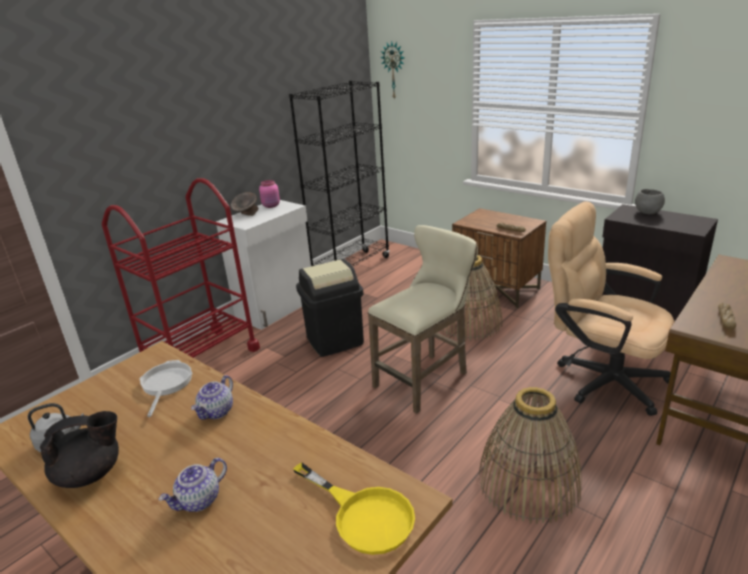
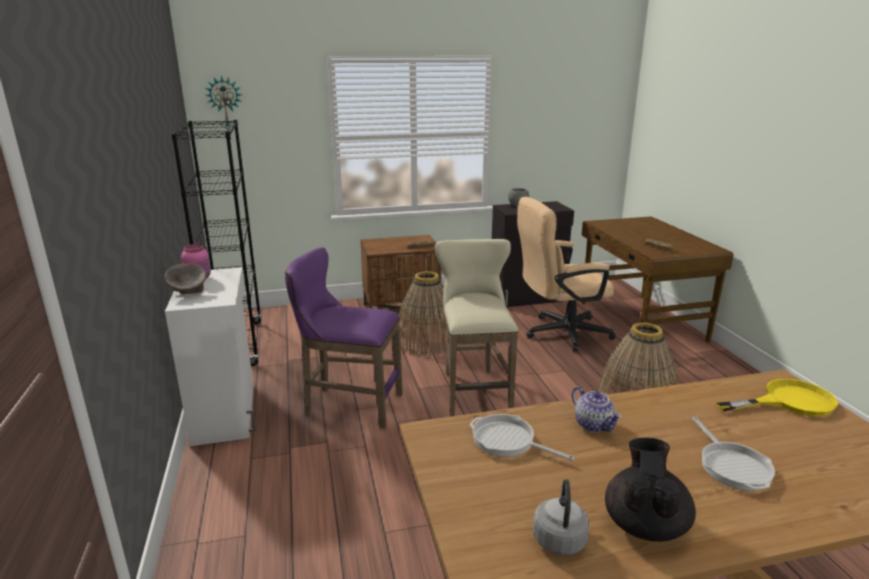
camera: 55 degrees left, 5 degrees down
(199, 501) = (732, 466): teapot -> frying pan
(201, 358) = (232, 501): red cart -> none
(335, 340) = (348, 405): black trash can -> purple stool

